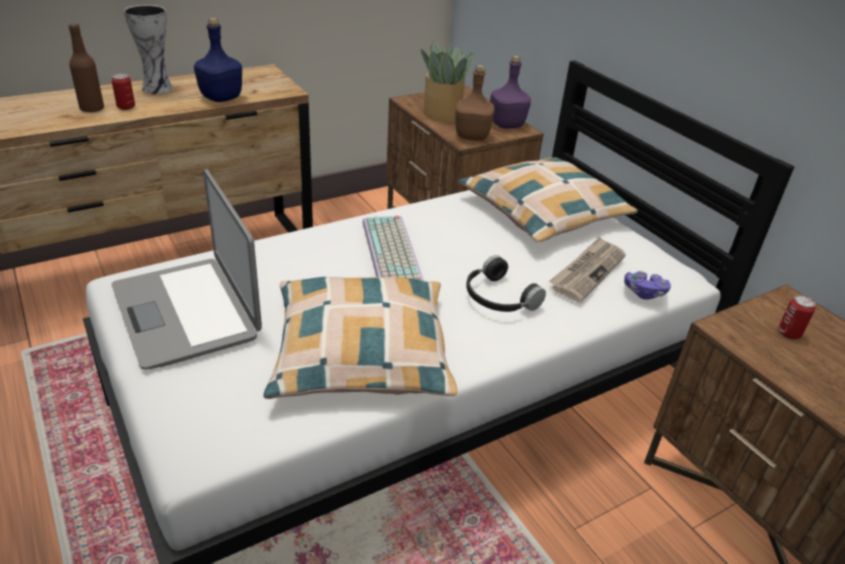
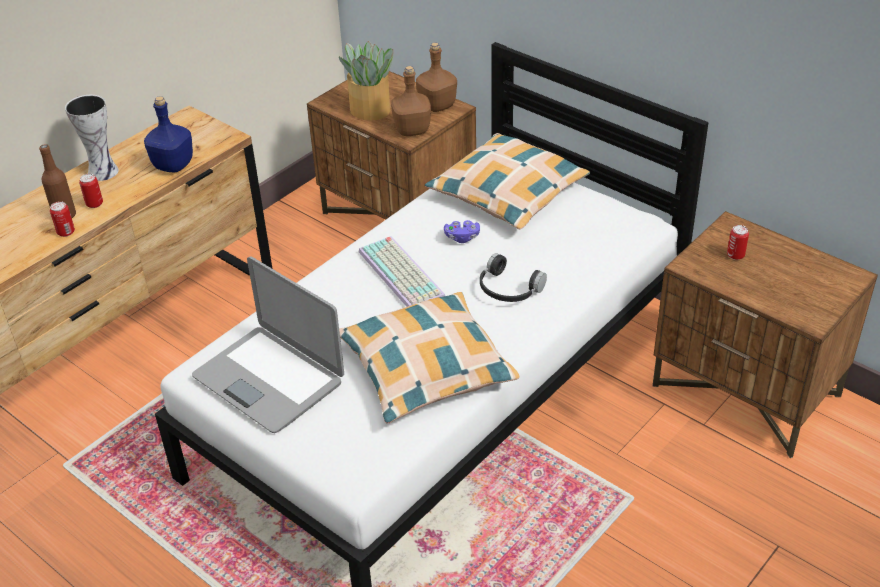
camera: 15 degrees left, 5 degrees up
(79, 120) = (66, 232): none -> can
(507, 124) = (438, 105): purple bottle -> brown bottle
(587, 271) = (568, 242): newspaper -> none
(644, 293) = (619, 249): purple game controller -> purple game controller (462, 237)

